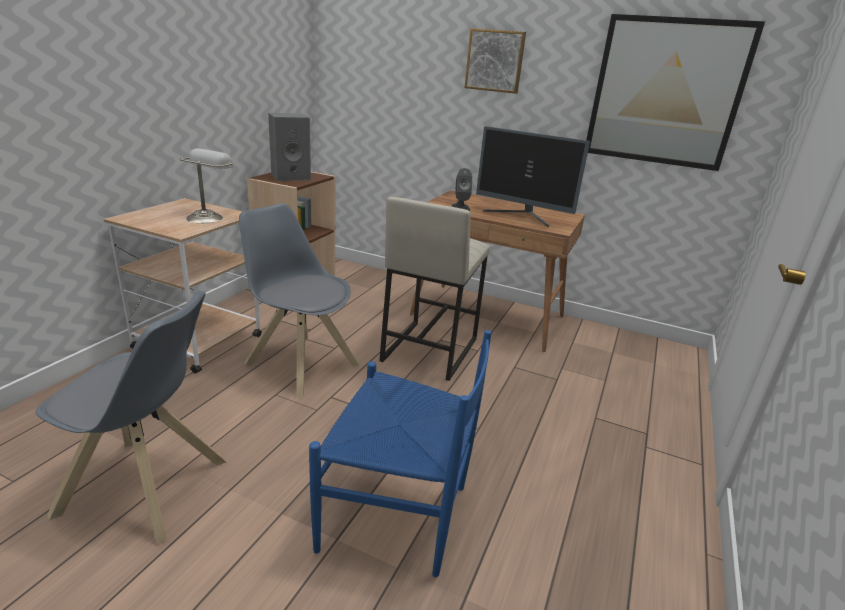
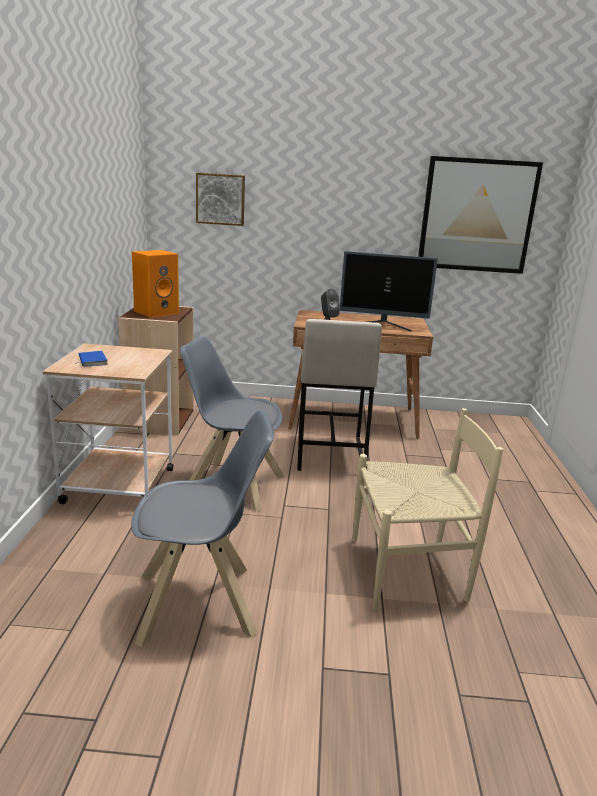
camera: 20 degrees left, 5 degrees down
(161, 215) = (91, 361): none -> blue book
(209, 216) = (136, 356): white table lamp -> none
(291, 177) = (156, 312): grey speaker -> orange speaker
(397, 514) = (409, 572): blue chair -> beige chair
(495, 61) = (333, 193): picture -> picture (220, 199)

